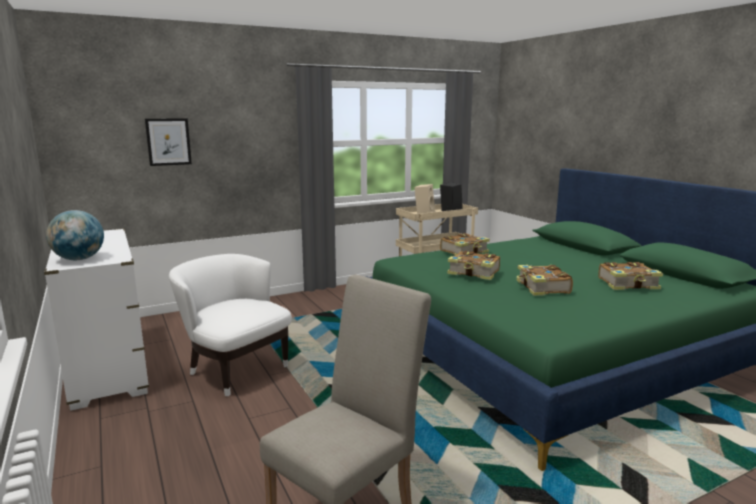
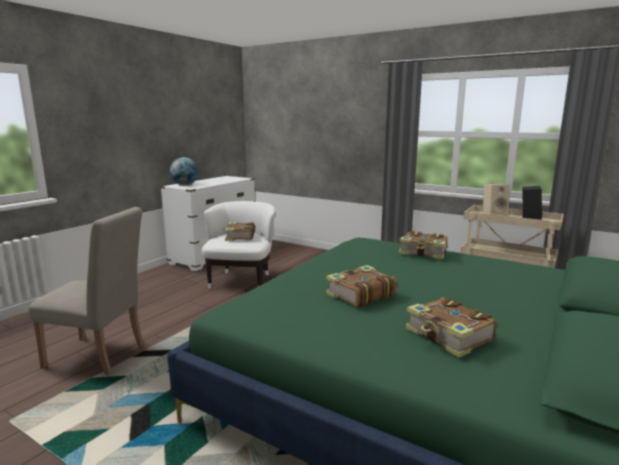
camera: 60 degrees right, 0 degrees up
(168, 142) = (303, 126): picture -> none
(474, 273) = (357, 264): book -> book (239, 237)

